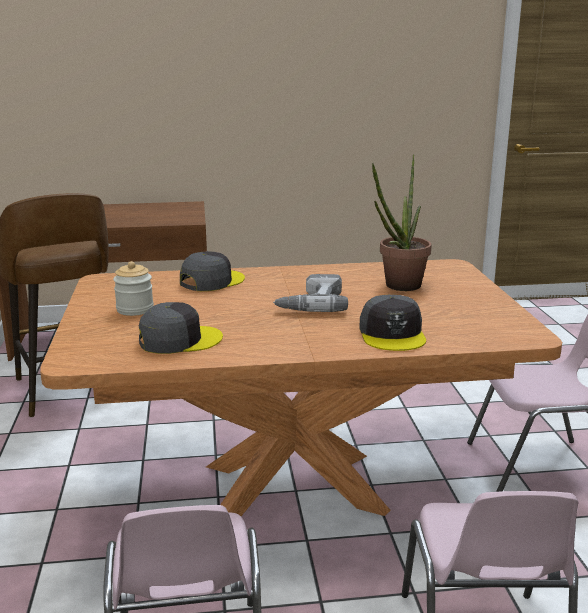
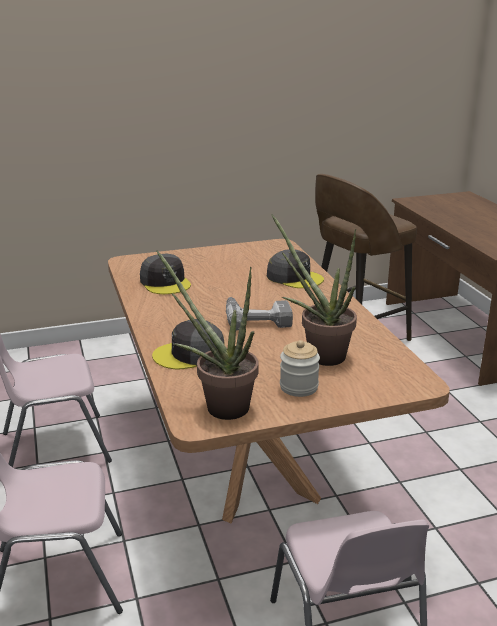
camera: 80 degrees right, 5 degrees up
(135, 309) = (219, 263): jar -> jar (299, 387)
(498, 327) = (219, 405): none -> potted plant

